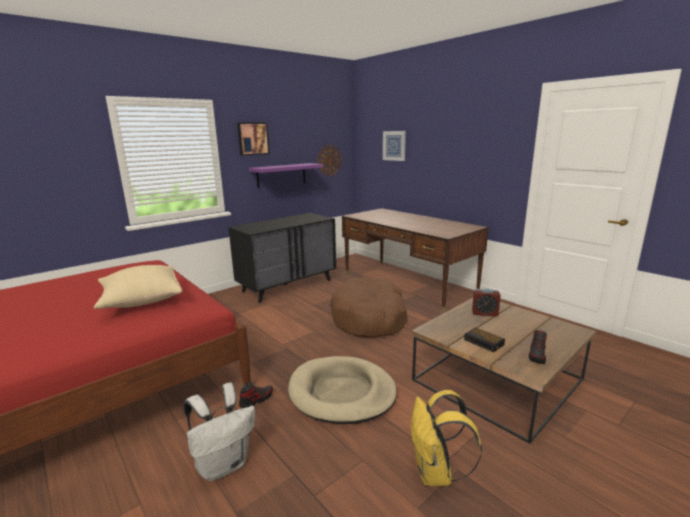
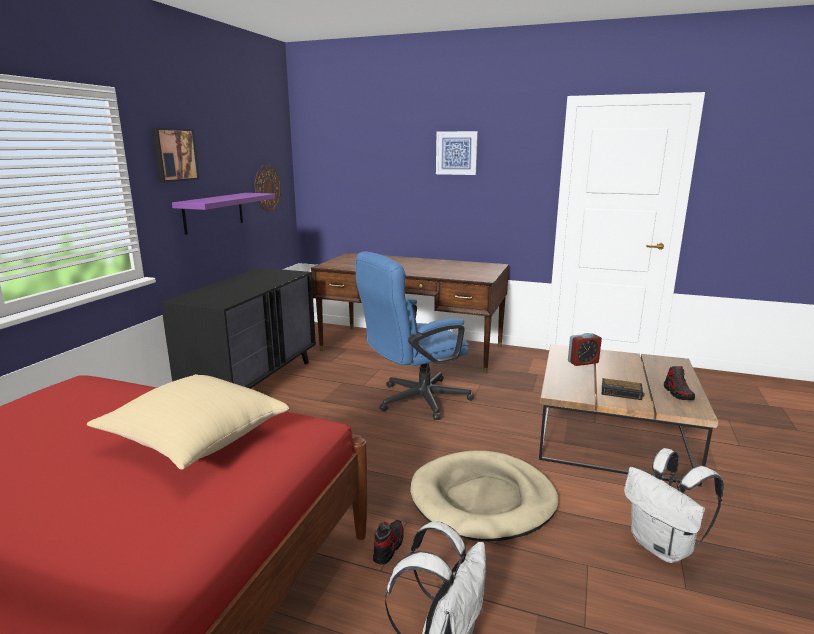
camera: 30 degrees left, 0 degrees up
(369, 318) = (414, 401): brown dog bed -> blue office chair
(394, 145) = (364, 166): picture -> picture (456, 153)
(436, 473) = (663, 547): yellow backpack -> white backpack

